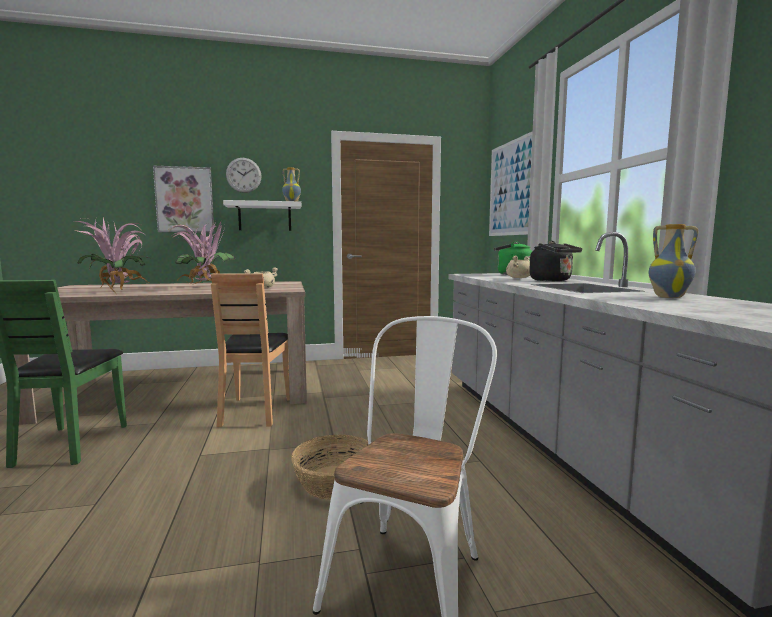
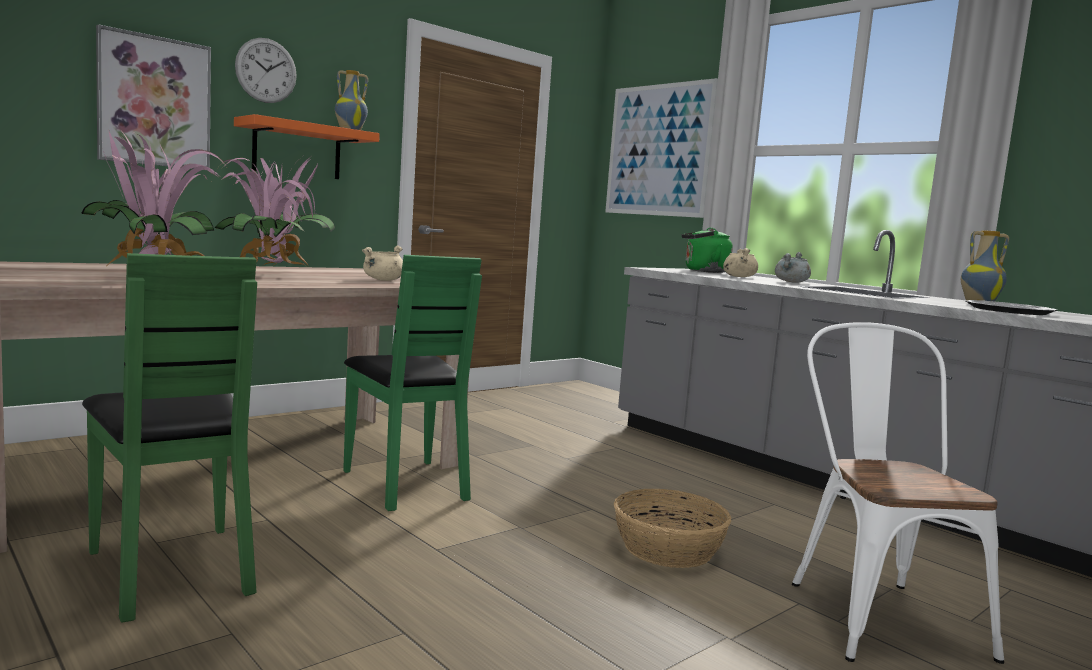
camera: 30 degrees left, 0 degrees up
(255, 411) = (406, 484): brown chair -> green chair
(264, 217) = (297, 150): white shelf -> orange shelf
(553, 280) = (791, 282): black kettle -> grey cooking pot
(664, 304) = (1009, 311): none -> plate

